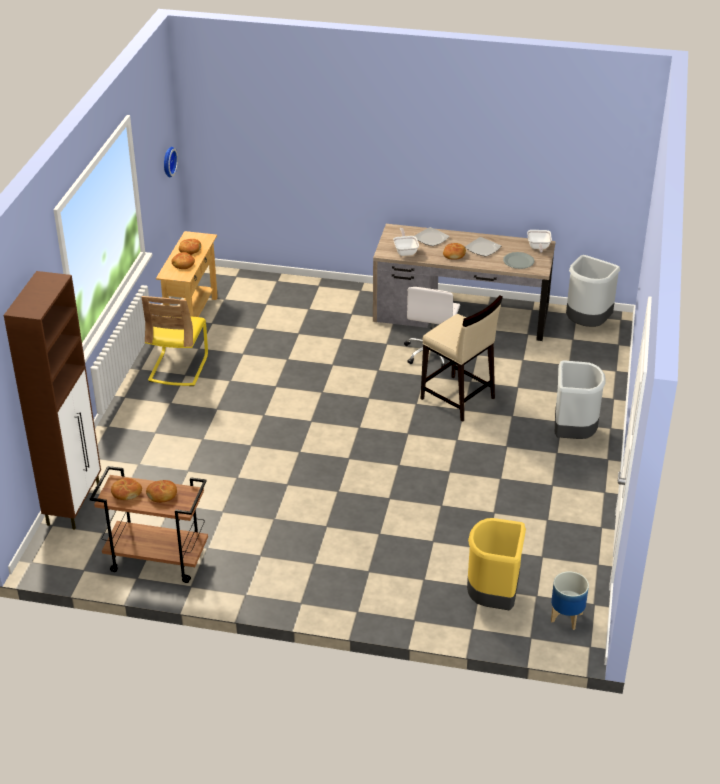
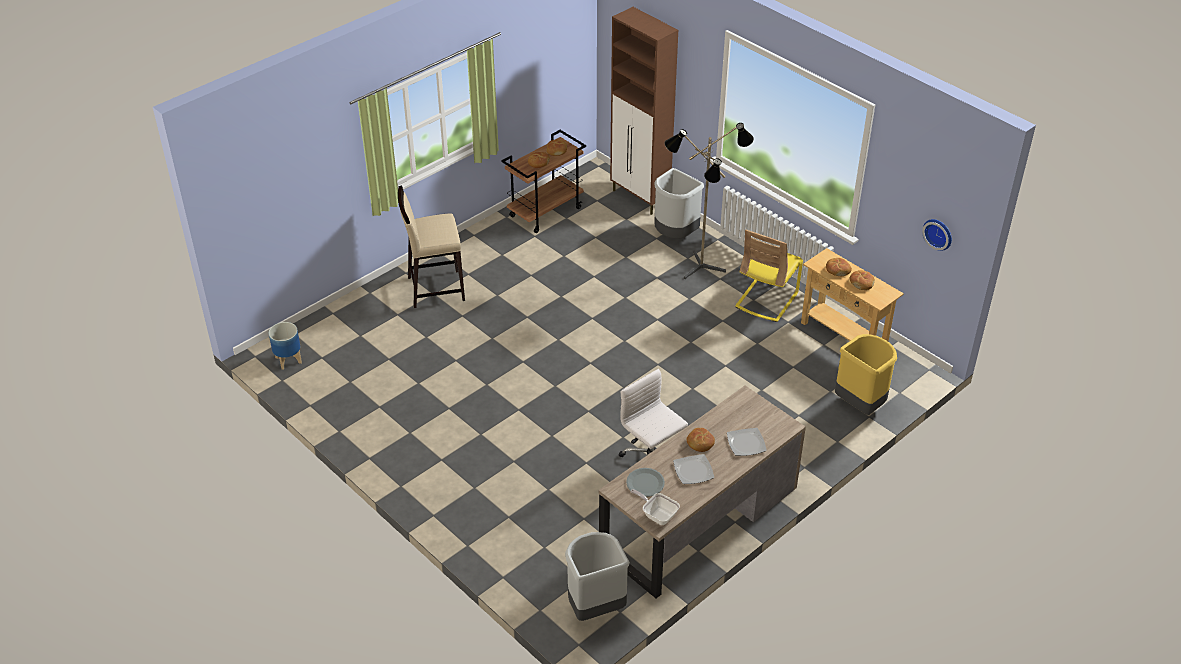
camera: 125 degrees right, 5 degrees up
(169, 417) = (700, 271): none -> floor lamp
(178, 368) = (766, 300): yellow chair -> yellow chair turned 105 degrees counterclockwise
(405, 251) = (737, 412): frying pan -> none
(458, 399) = (569, 440): beige stool -> beige stool (435, 288)
(493, 600) = (343, 335): yellow trash can -> yellow trash can (860, 405)
(572, 435) = (450, 484): grey trash can -> grey trash can (675, 235)

